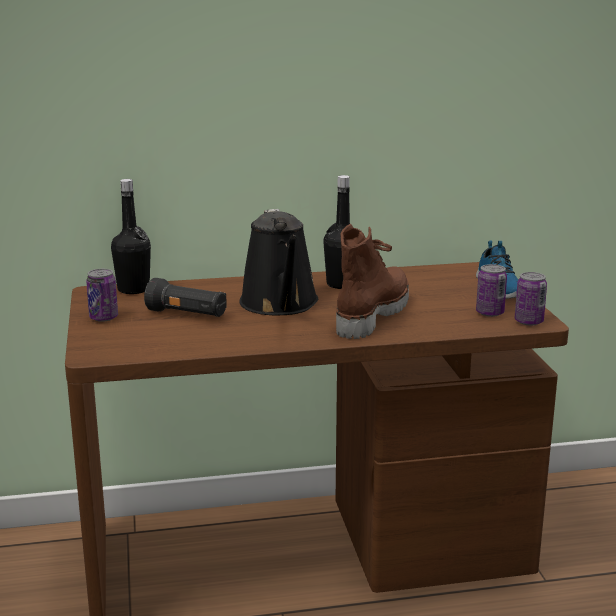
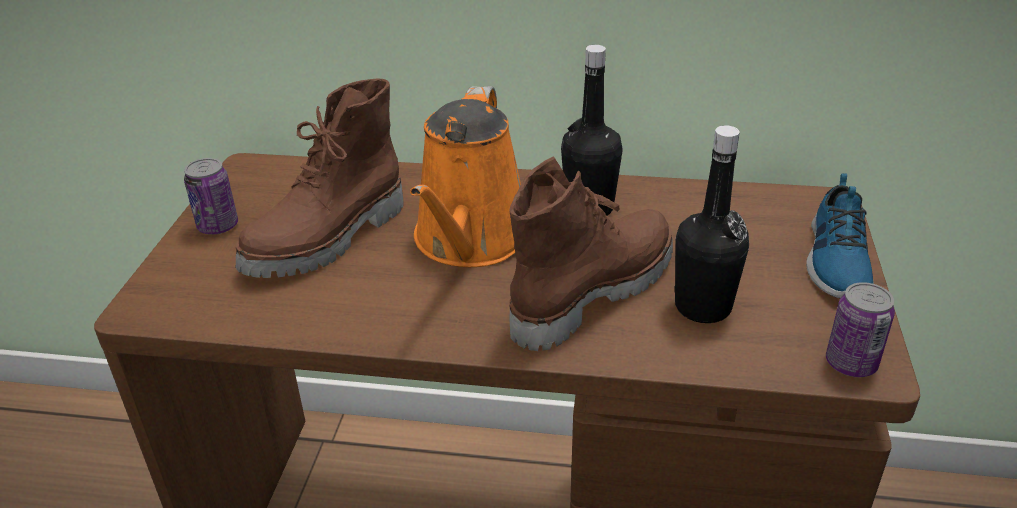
camera: 20 degrees right, 15 degrees up
(133, 289) = (299, 171): black bottle -> black bottle (703, 307)
(187, 314) = (329, 240): black flashlight -> brown boot
(280, 304) = (471, 240): black watering can -> orange watering can
(490, 313) = (791, 325): can -> none

